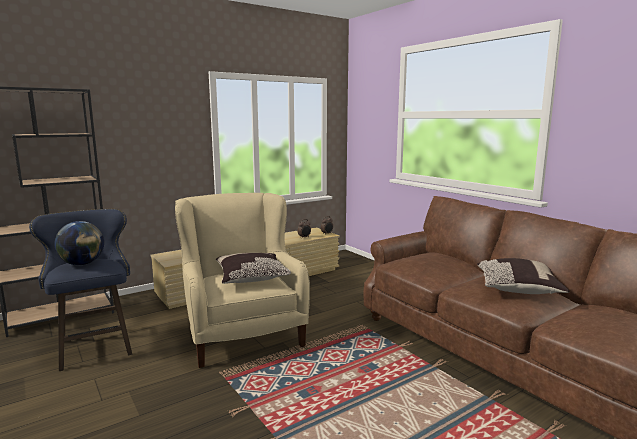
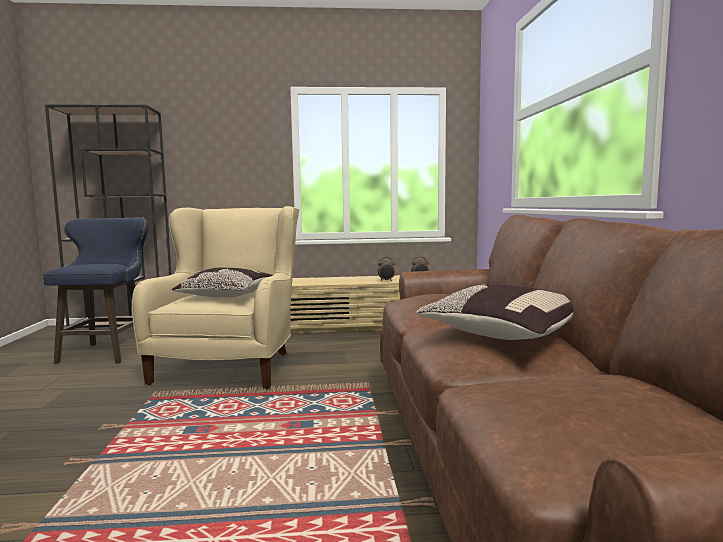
camera: 30 degrees right, 5 degrees down
(82, 264) = (89, 264): globe -> none

